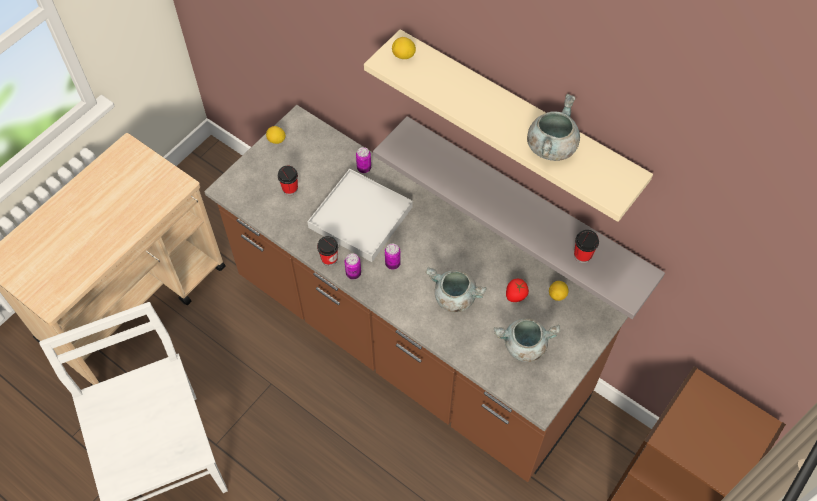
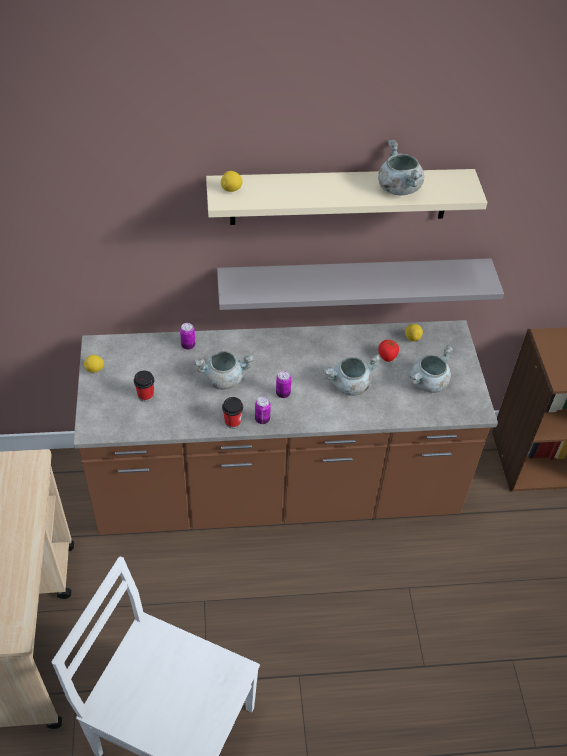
camera: 45 degrees left, 10 degrees down
(361, 217) = (224, 379): white tray -> grey cooking pot
(582, 255) = (434, 279): cup -> none

